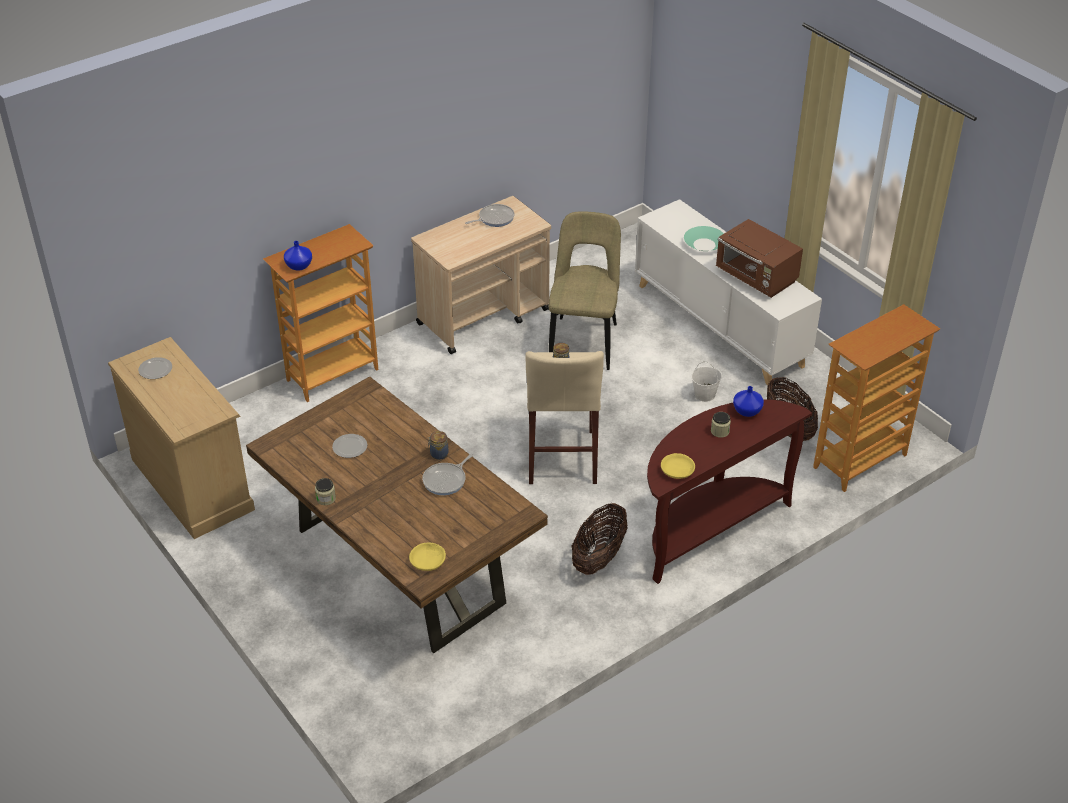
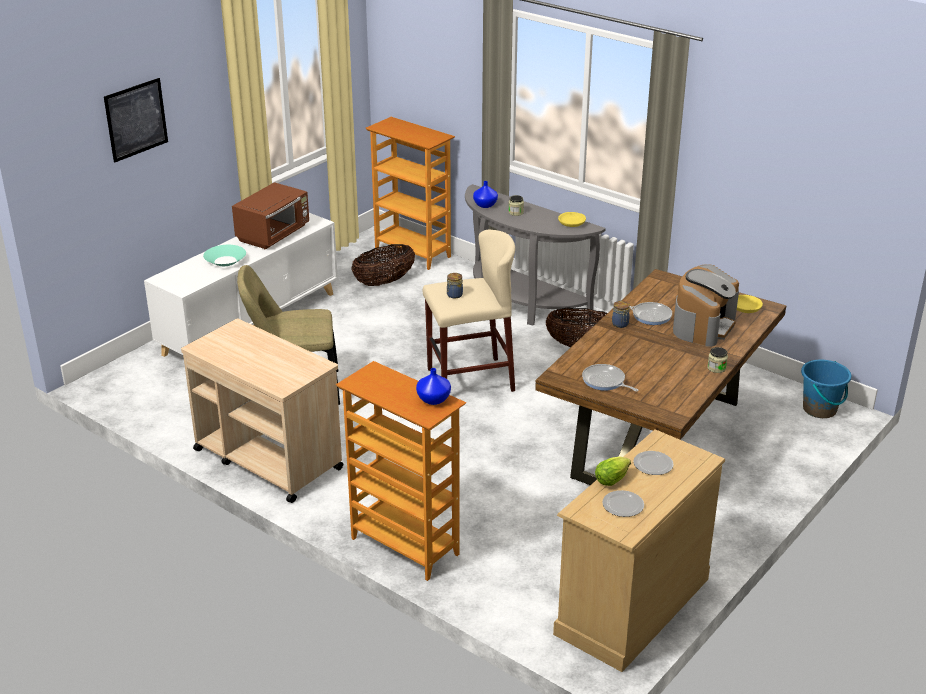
camera: 105 degrees left, 10 degrees down
(189, 373) = (613, 479): none -> lettuce
(350, 446) = (642, 369): plate -> plate (652, 465)
(394, 727) = (820, 409): none -> blue bucket
(408, 515) = (703, 325): none -> coffee machine
(494, 218) = (231, 352): frying pan -> frying pan (605, 381)
(705, 395) = (355, 321): white bucket -> none
(708, 528) = (521, 304): brown console table -> grey console table
(734, 80) = (136, 119): none -> picture

